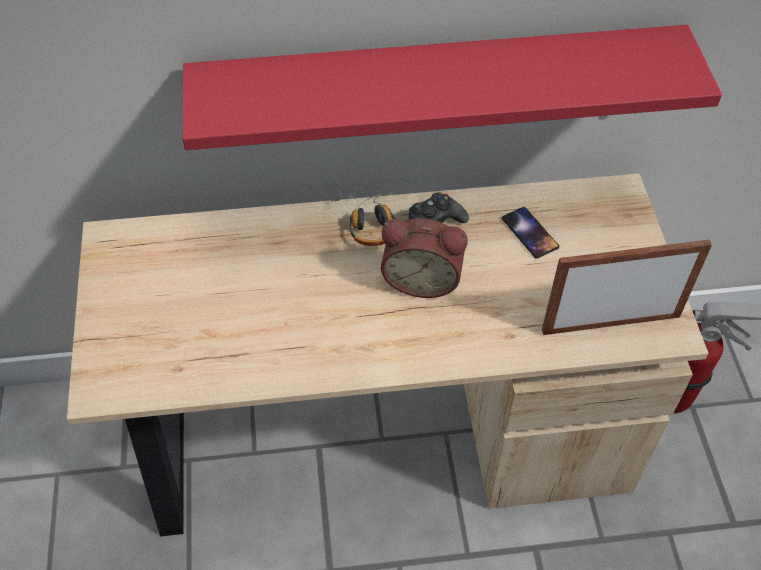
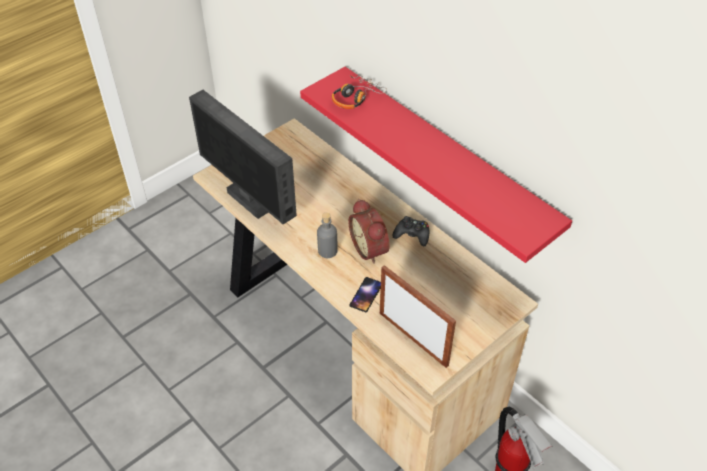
camera: 55 degrees right, 5 degrees down
(200, 369) = (250, 200): none -> monitor
(370, 219) = (389, 209): headphones -> headphones (355, 97)
(385, 330) = (327, 251): none -> grey bottle
(530, 233) = (443, 276): phone -> phone (366, 295)

